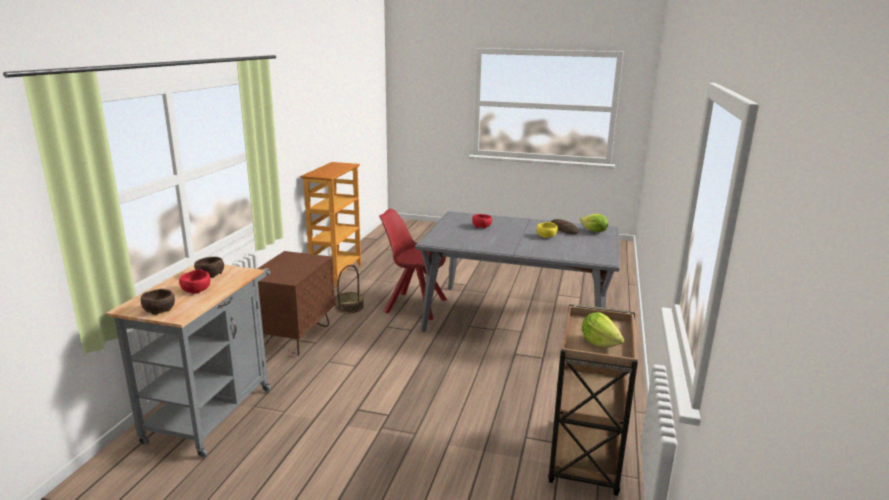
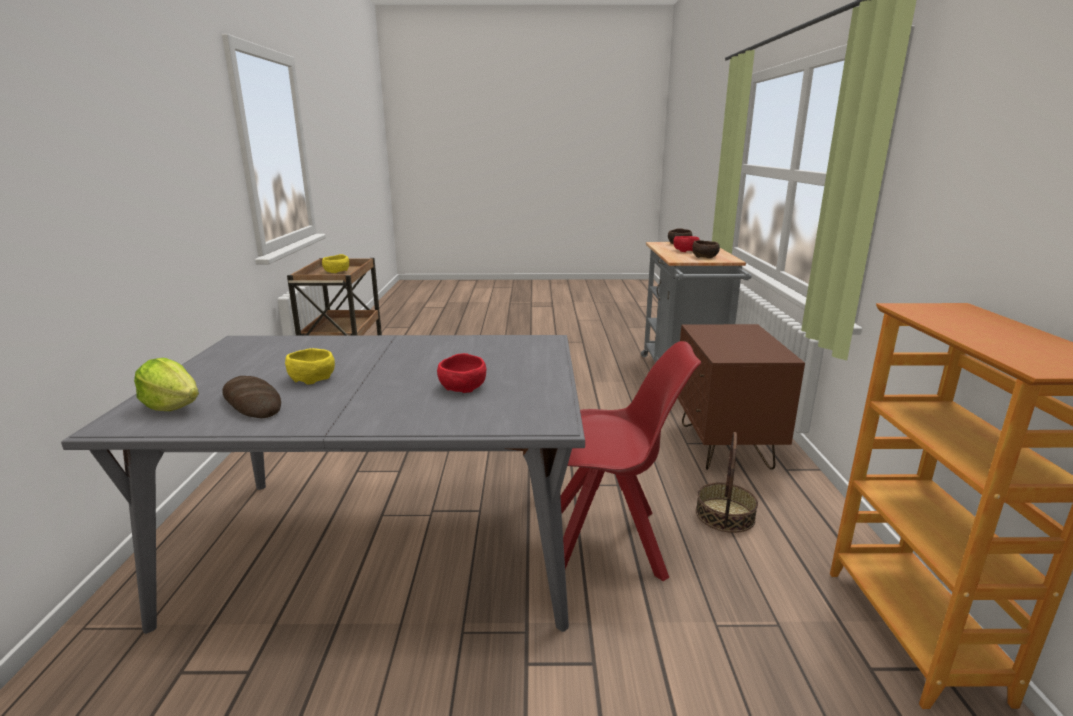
camera: 165 degrees right, 0 degrees up
(599, 343) = (336, 271): lettuce -> yellow bowl

